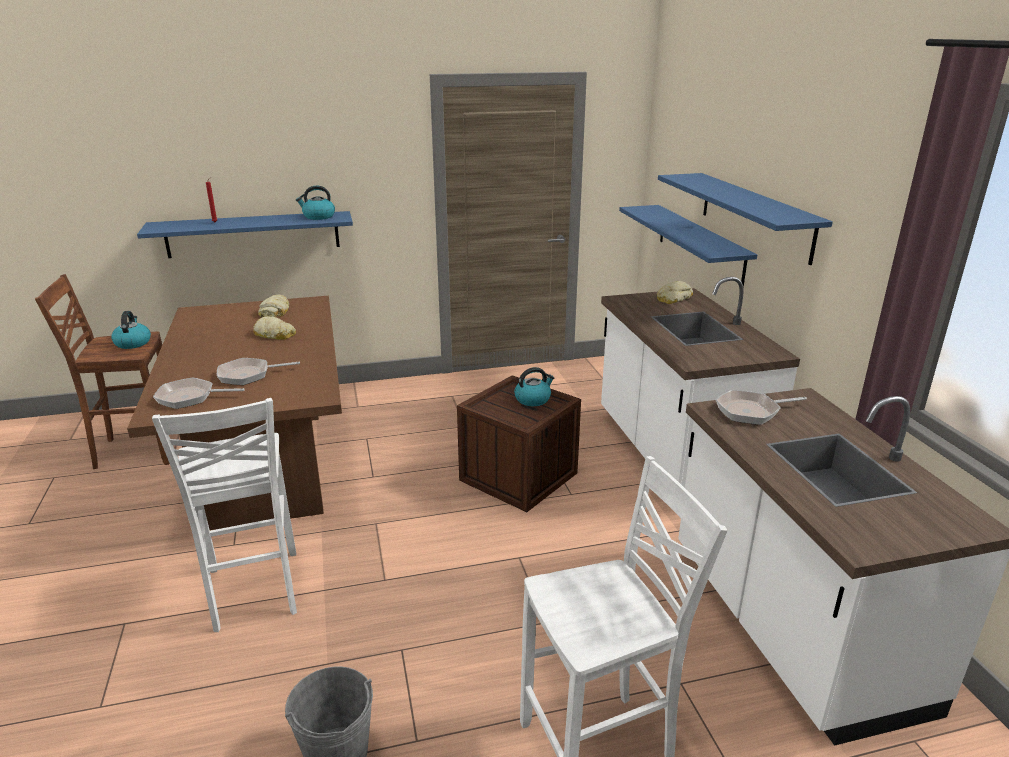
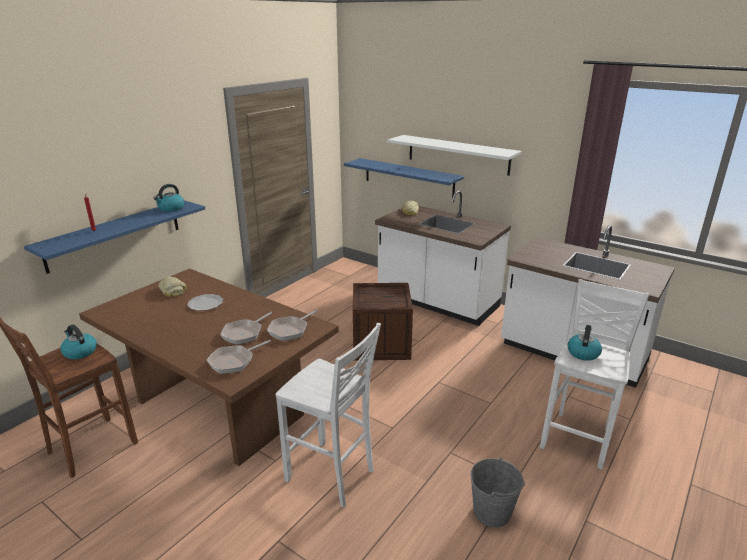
camera: 40 degrees left, 0 degrees up
(274, 334) = (206, 304): bread -> plate
(533, 399) = (383, 292): kettle -> kettle (583, 353)
(751, 411) = (535, 254): frying pan -> frying pan (290, 330)
(755, 215) = (457, 154): blue shelf -> white shelf

